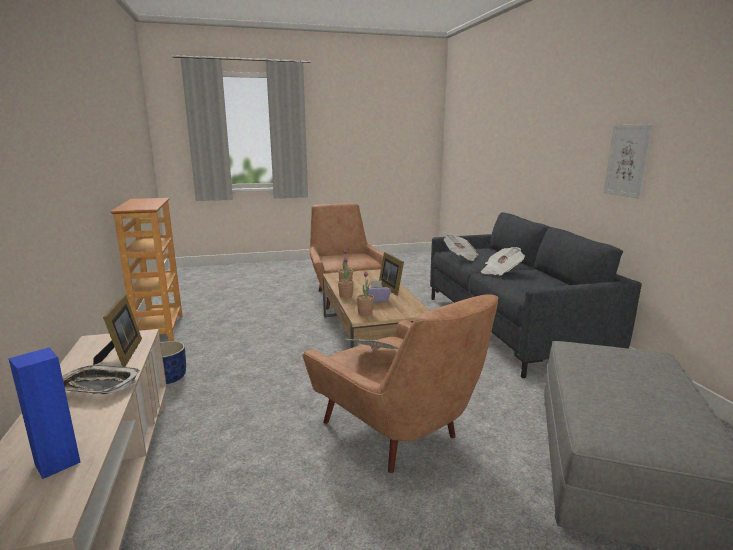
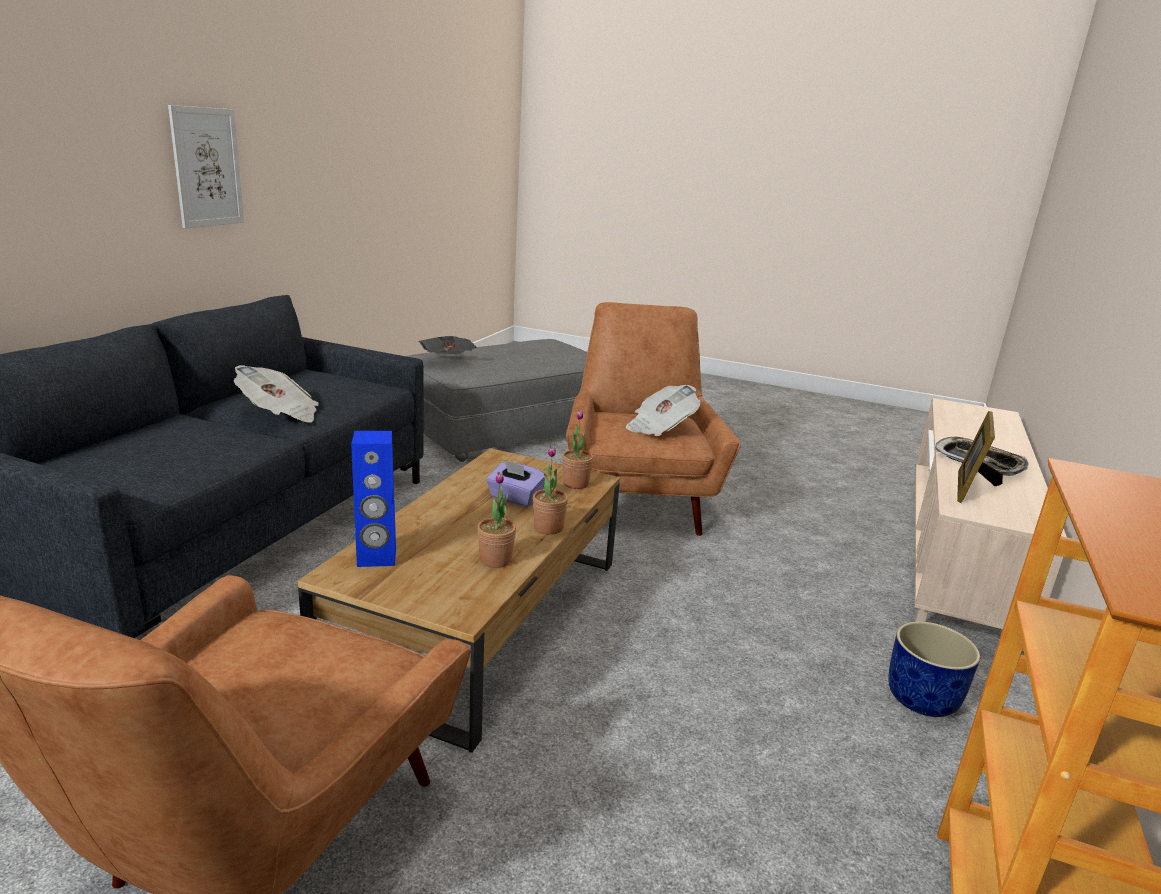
camera: 145 degrees left, 5 degrees up
(57, 463) = (967, 423): blue speaker -> blue speaker (376, 558)
(392, 288) = (434, 512): picture frame -> none
(460, 257) = (201, 461): newspaper -> newspaper (448, 361)

